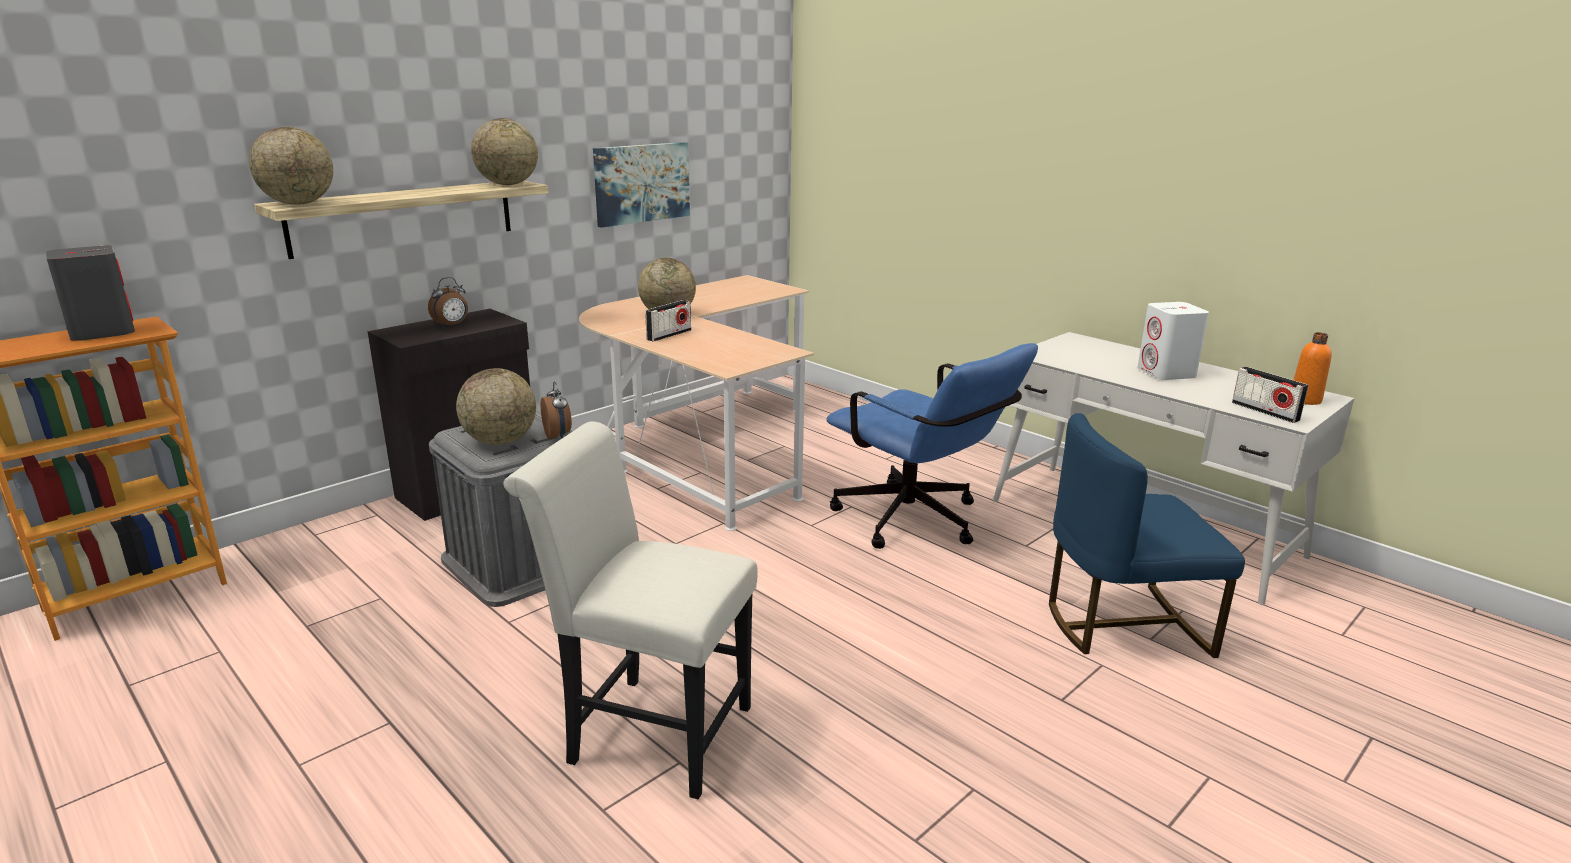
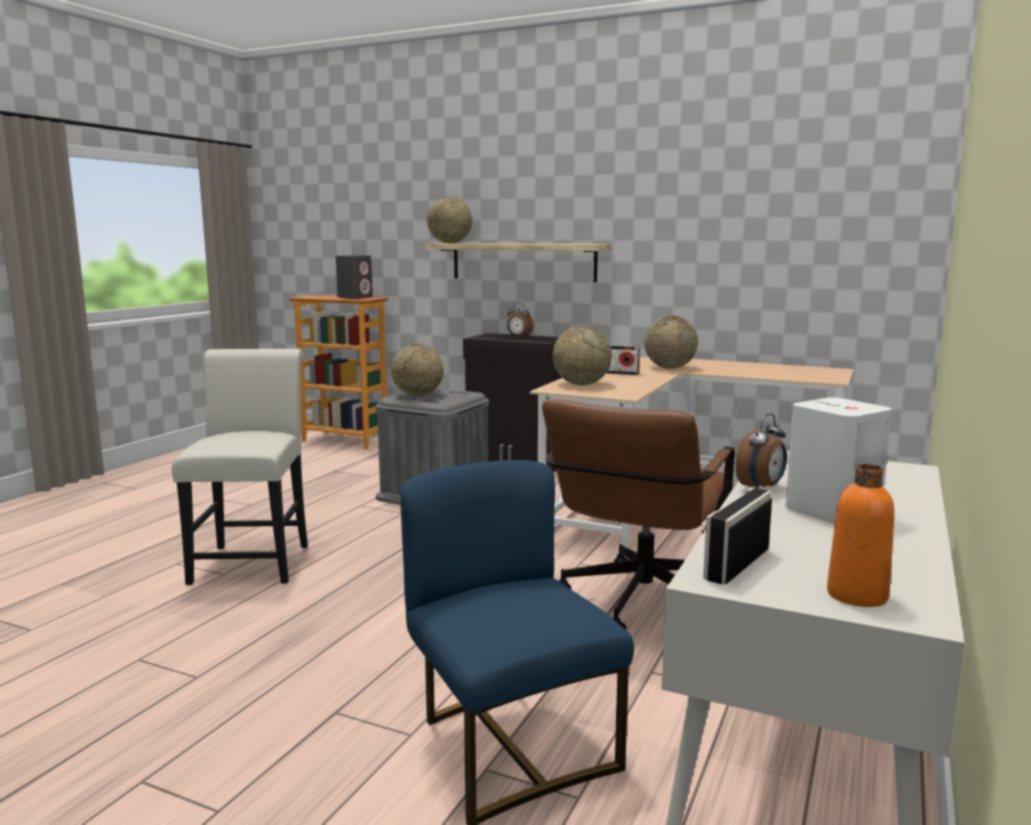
camera: 70 degrees right, 10 degrees down
(507, 184) = (581, 243): globe -> globe (581, 384)
(558, 436) = (439, 402): alarm clock -> alarm clock (761, 488)
(641, 183) = (727, 257): picture -> none
(918, 523) = (637, 608): blue office chair -> brown office chair

